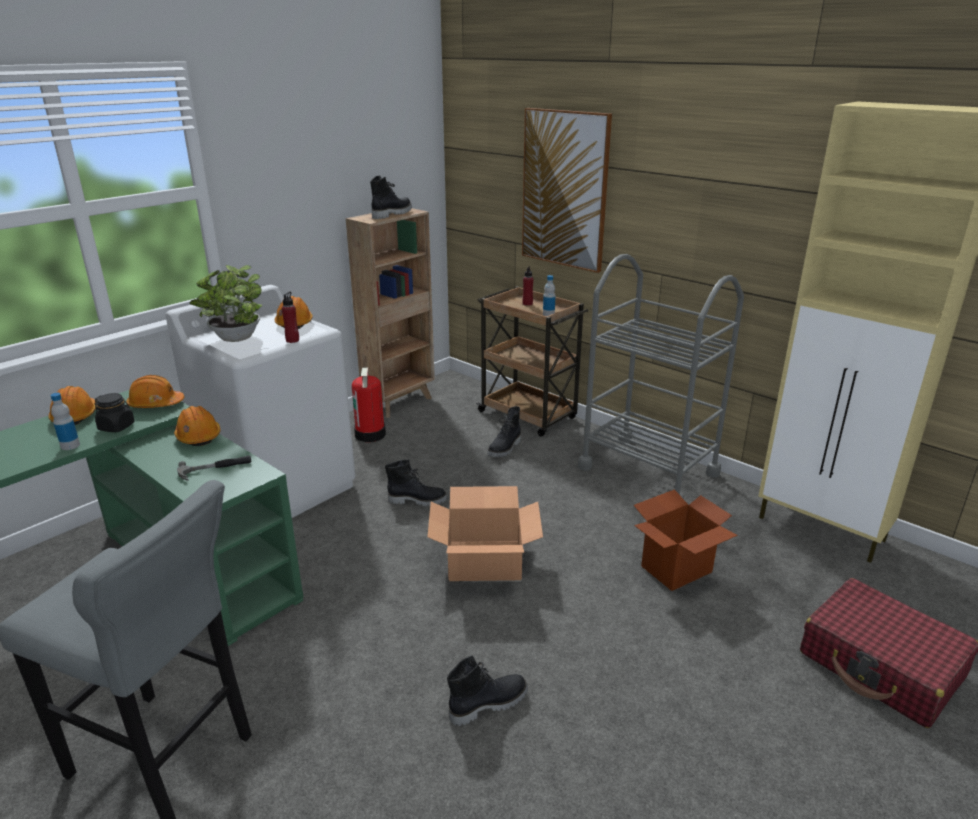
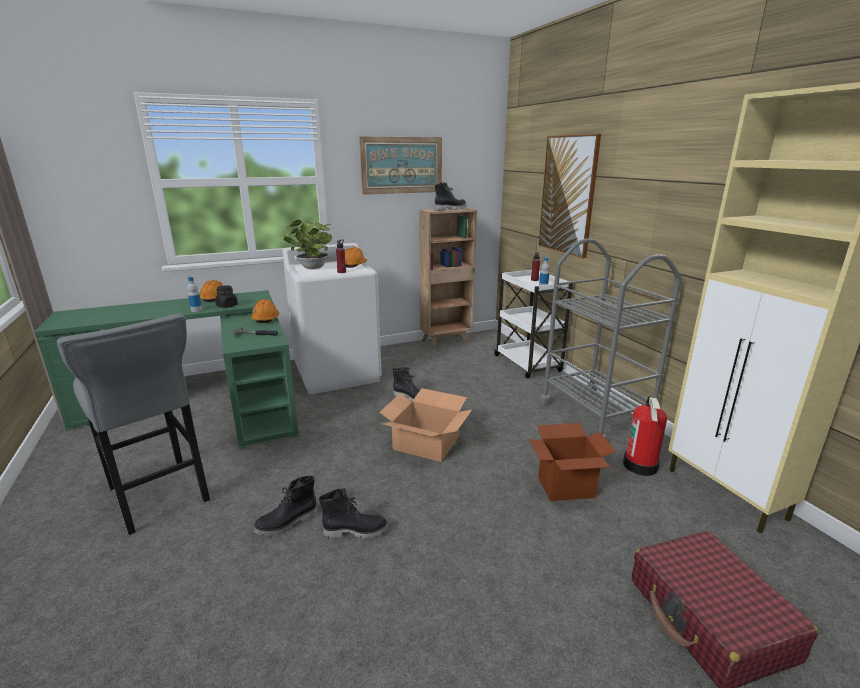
camera: 25 degrees right, 5 degrees down
(156, 404) = (258, 299): orange hard hat -> none
(316, 155) = (402, 165): none -> picture
(371, 434) = (413, 356): fire extinguisher -> fire extinguisher (641, 466)
(505, 449) = (495, 380): black boot -> black boot (287, 524)
(529, 415) = (528, 364): brown cart -> white cart

